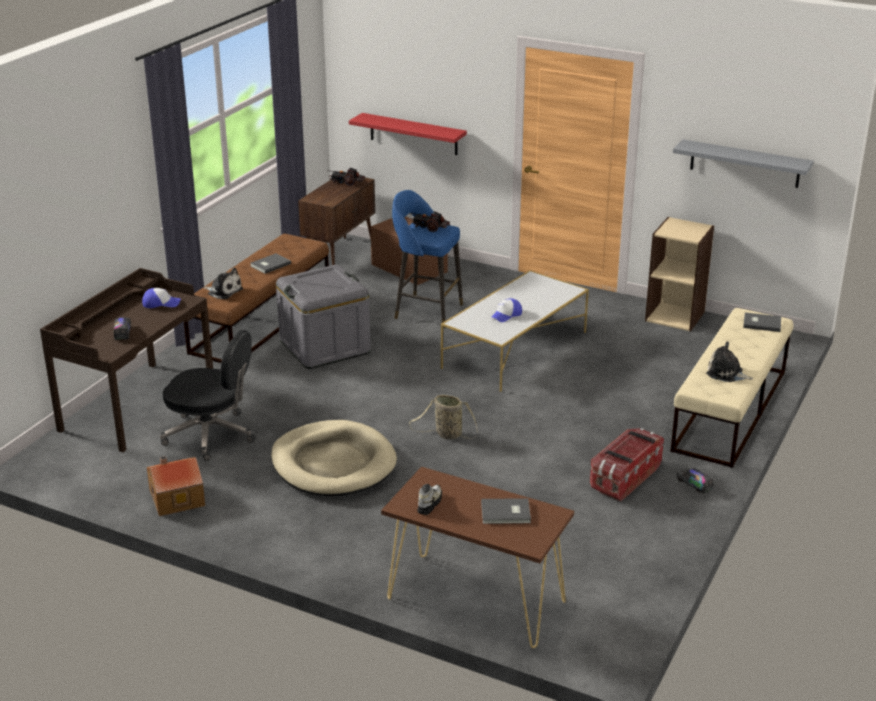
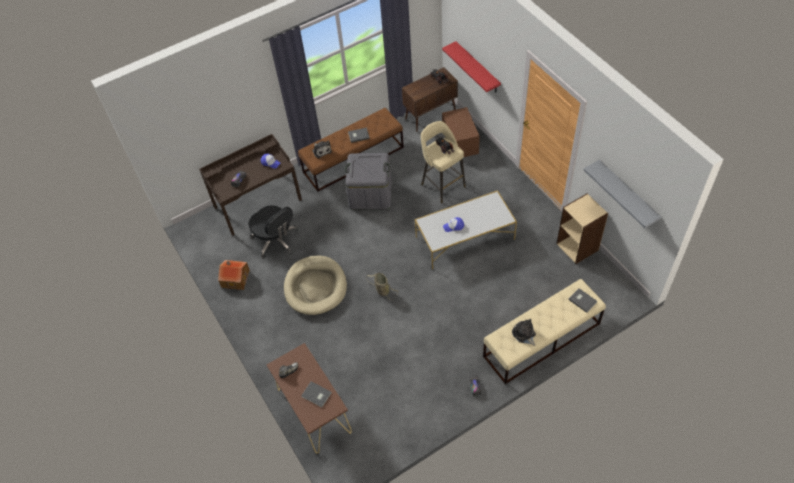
camera: 35 degrees right, 25 degrees up
(426, 311) = (442, 185): blue stool -> beige stool
(624, 478) = (443, 364): storage box -> none

